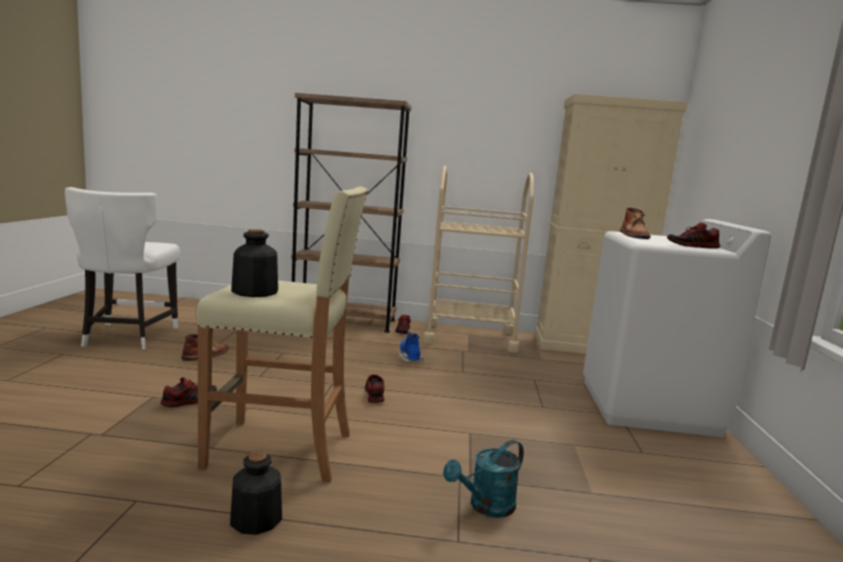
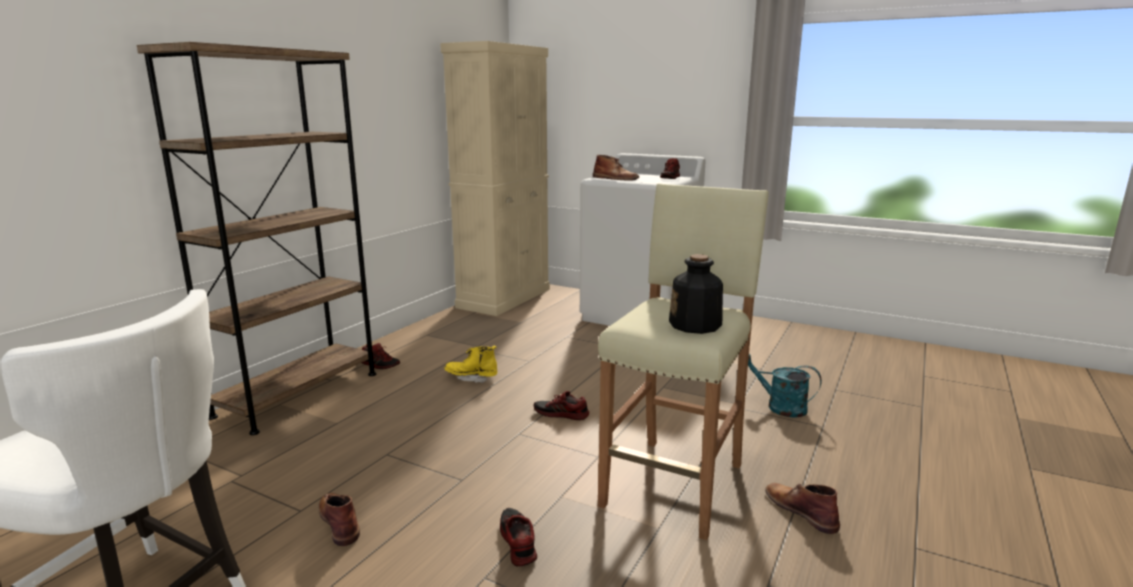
camera: 65 degrees left, 5 degrees up
(255, 519) = (800, 510): bottle -> brown boot
(409, 358) = (471, 378): blue boot -> yellow boot
(470, 337) = (436, 336): beige cart -> none
(486, 506) = (779, 407): turquoise watering can -> turquoise watering can turned 135 degrees clockwise

